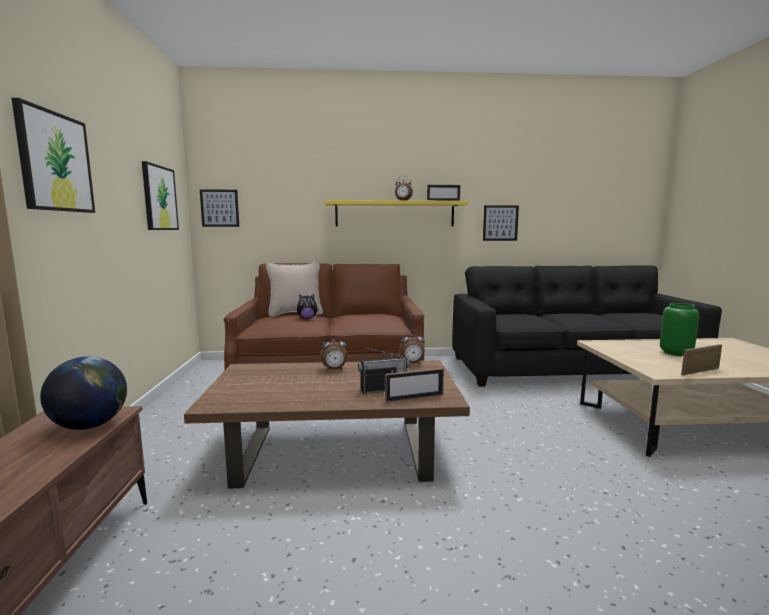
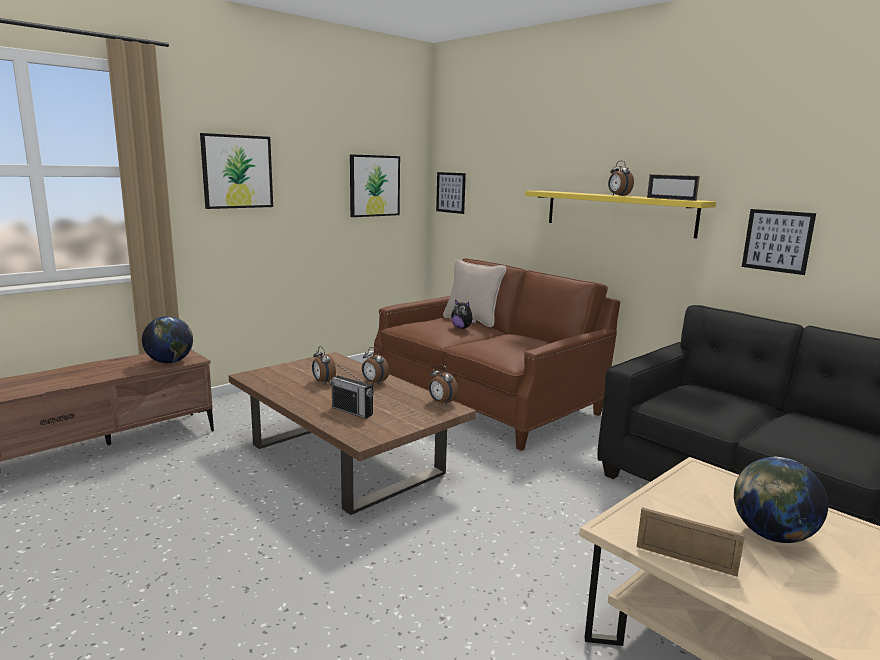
camera: 50 degrees right, 5 degrees up
(297, 383) = (323, 382): none -> alarm clock
(414, 398) = (348, 427): picture frame -> none
(676, 353) = (772, 536): green vase -> globe

